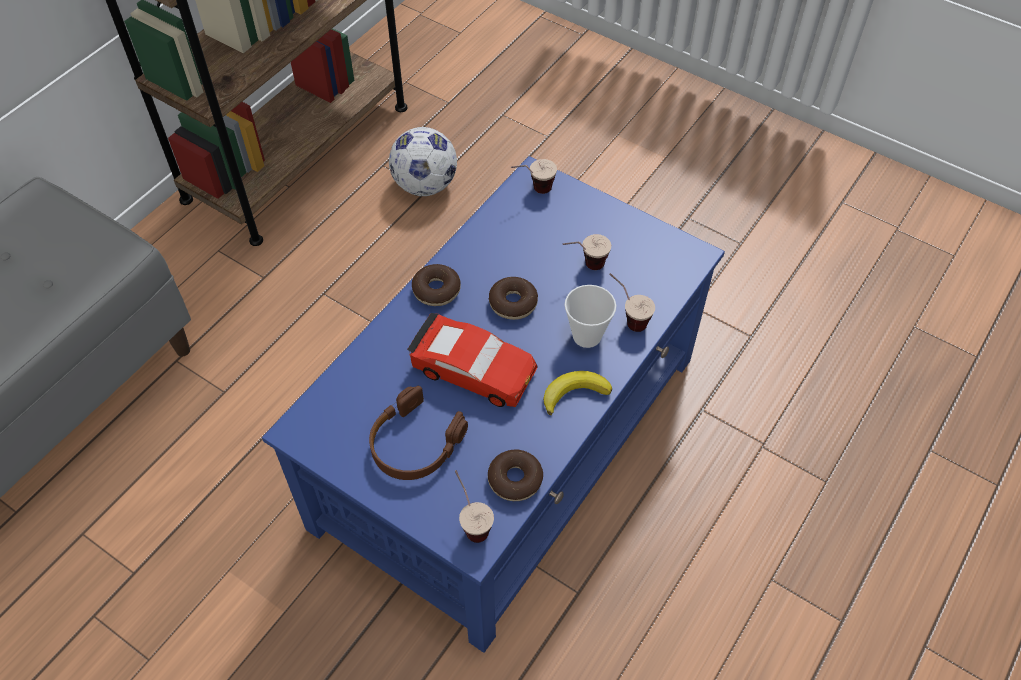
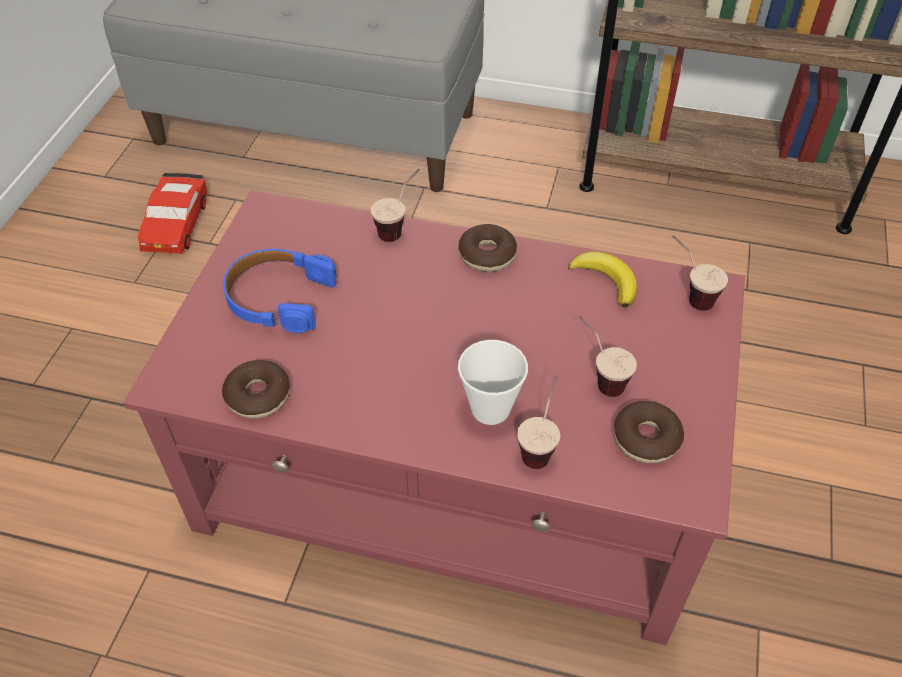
camera: 70 degrees right, 5 degrees down
(414, 443) = (278, 298): brown headphones -> blue headphones
(425, 185) = (750, 285): football -> none
(471, 521) = (195, 372): cup -> cup (399, 227)
(473, 369) = (393, 317): red toy car -> red toy car (176, 223)
(510, 439) = (454, 474): blue coffee table -> red coffee table
(513, 303) = (504, 325): donut -> donut (646, 438)
(574, 393) = (398, 419): banana -> banana (606, 280)

